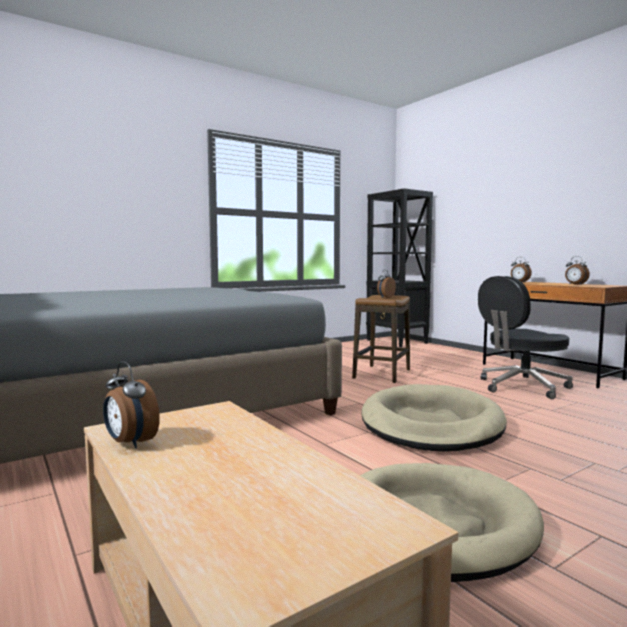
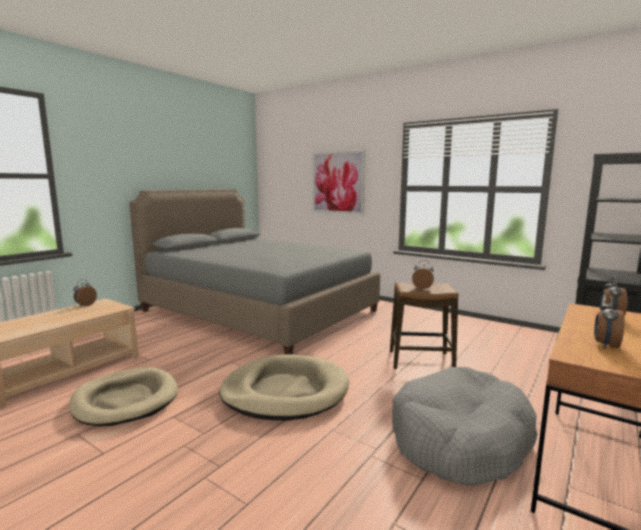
camera: 70 degrees right, 5 degrees up
(108, 196) = (337, 182): none -> picture
(521, 387) = (459, 439): black office chair -> grey dog bed

